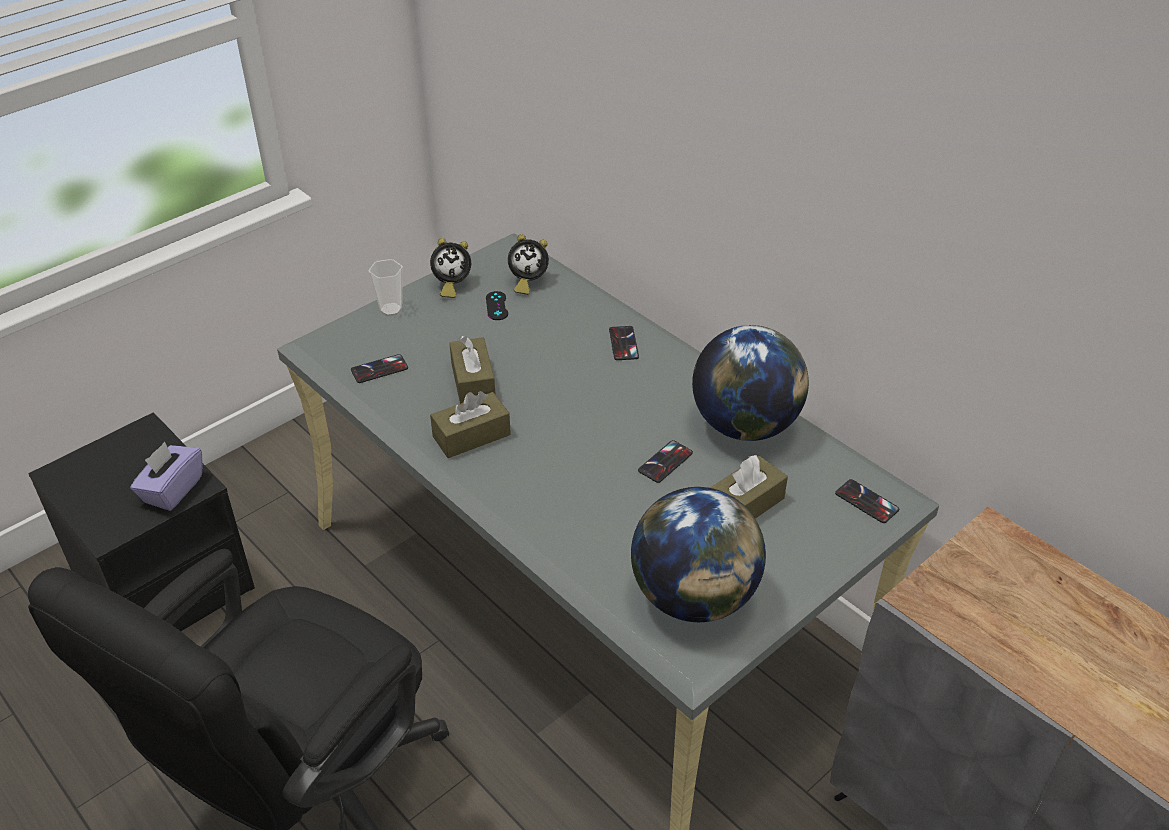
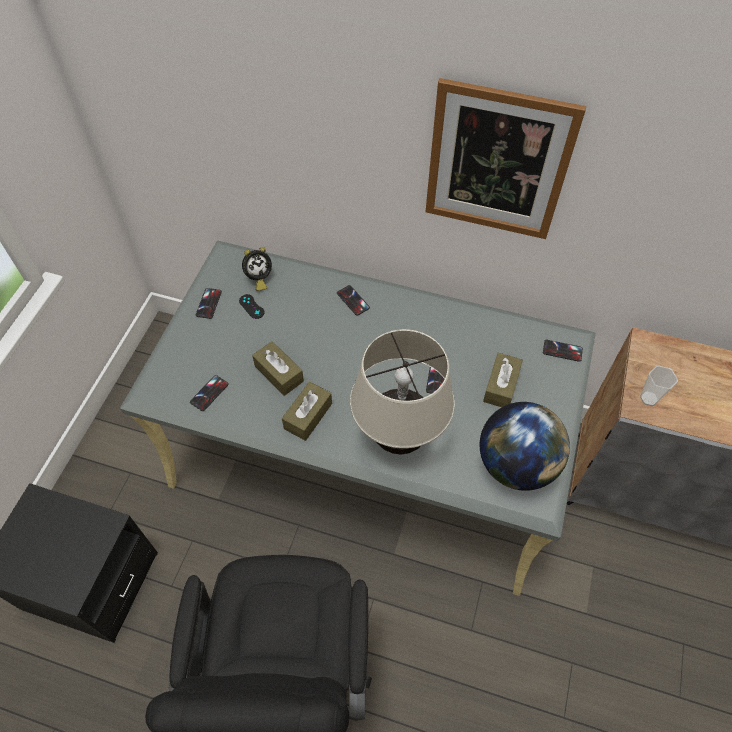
camera: 30 degrees left, 15 degrees up
(172, 490) = (92, 536): purple tissue box -> none
(391, 309) = (181, 341): cup -> cup (649, 398)
(451, 286) = (209, 303): alarm clock -> phone
(563, 503) = (399, 437): none -> beige table lamp
(745, 425) = (464, 329): globe -> none
(822, 172) = (497, 163): none -> picture

